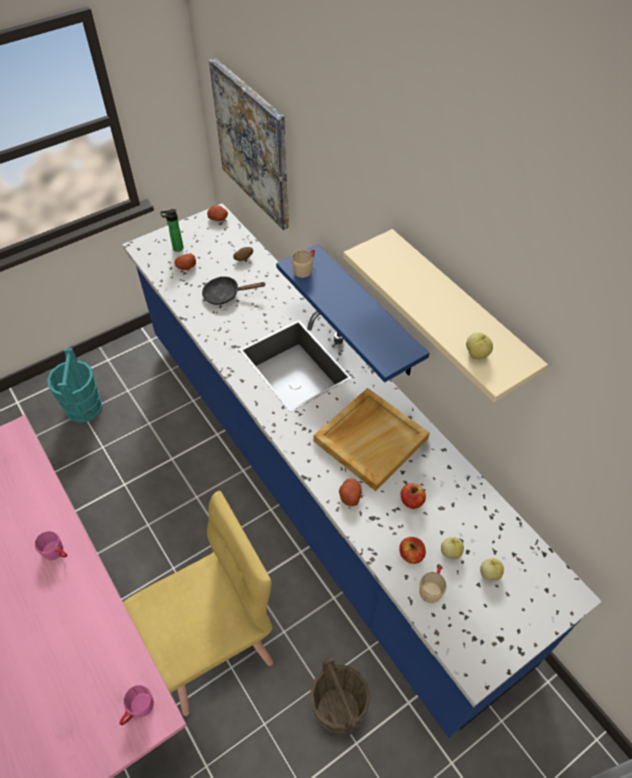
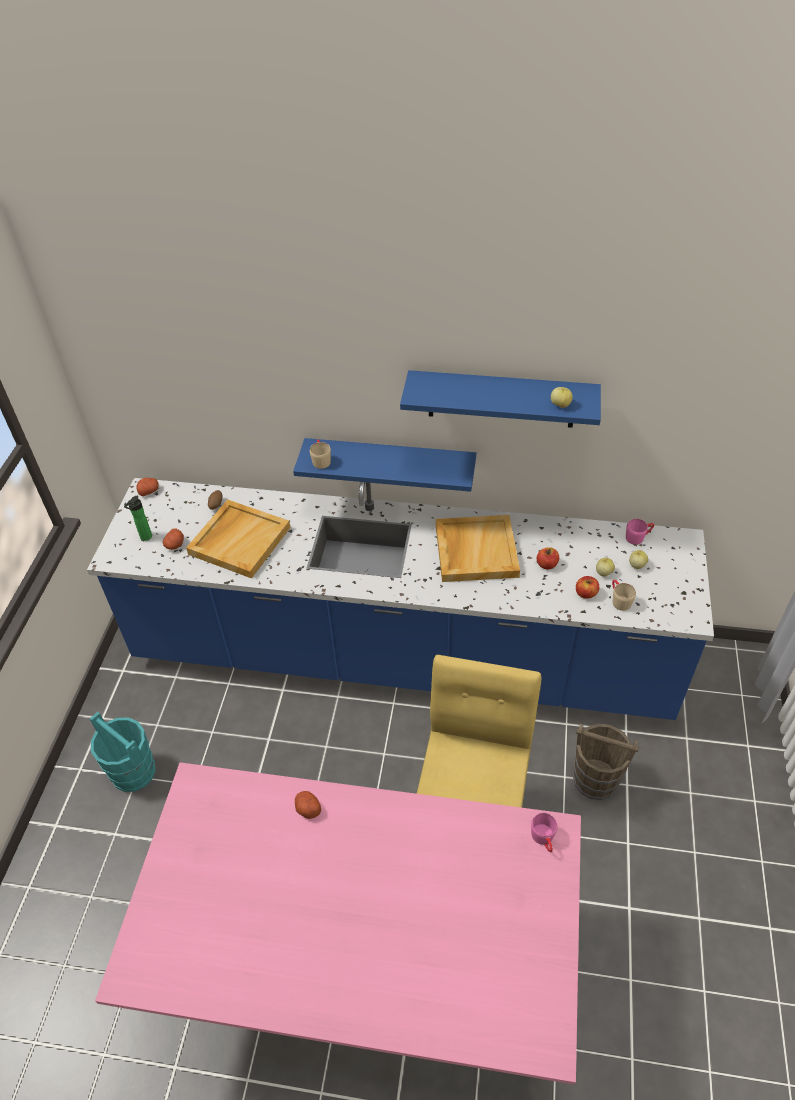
camera: 45 degrees left, 5 degrees down
(57, 552) = (353, 816): pink mug -> pink mug (638, 537)
(225, 295) = (239, 540): black frying pan -> beige tray
(253, 145) = (182, 390): picture -> none
(350, 495) = (508, 593): potato -> potato (307, 808)
(458, 314) = (501, 399): beige shelf -> blue shelf

